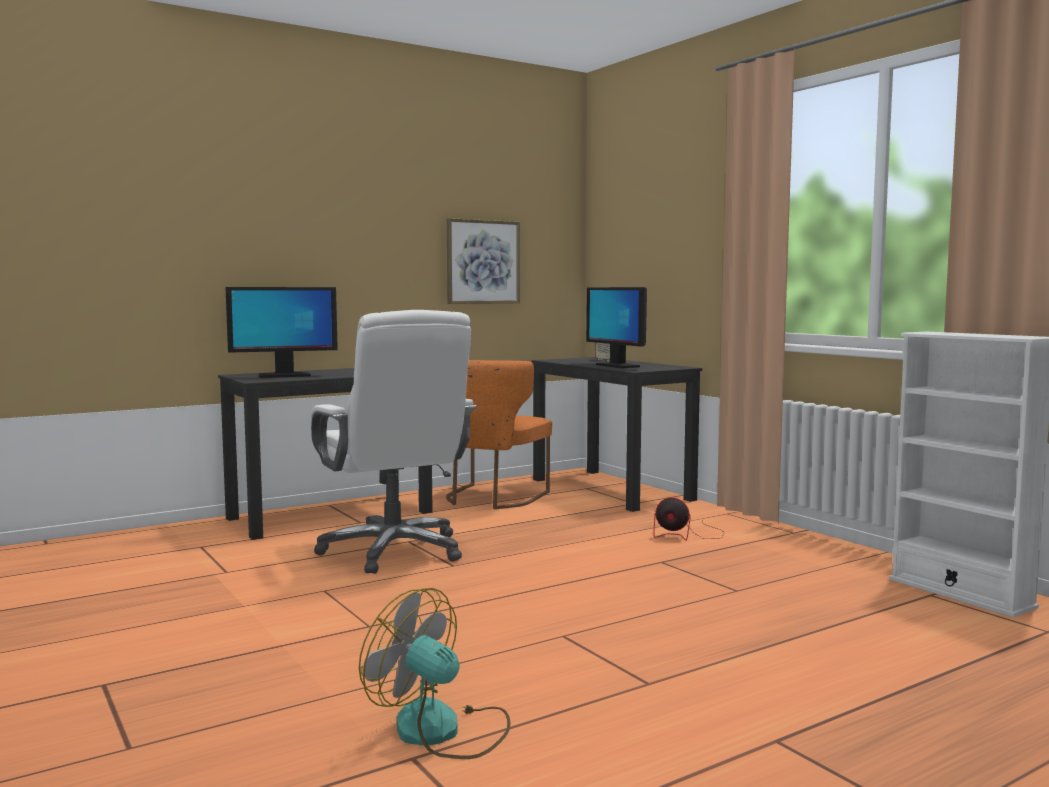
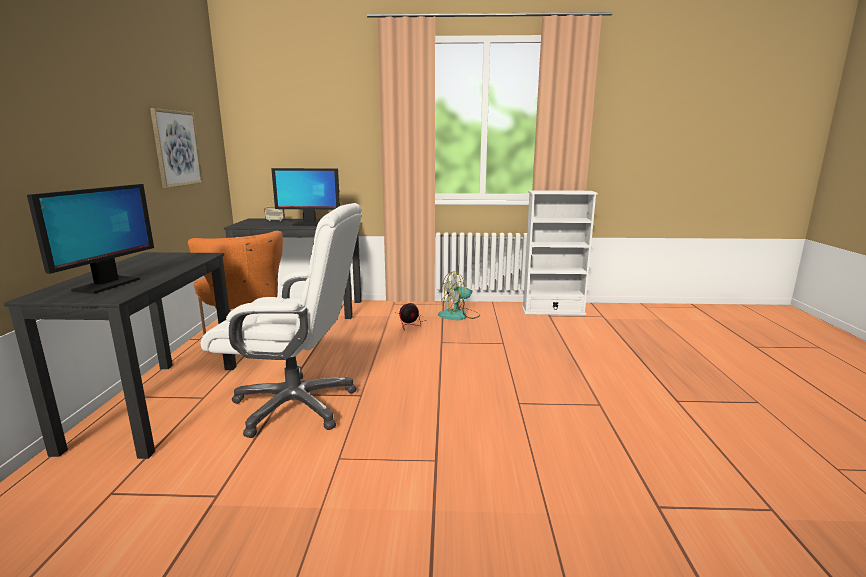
camera: 55 degrees left, 10 degrees up
(442, 731) = (626, 484): fan -> fan (459, 315)

